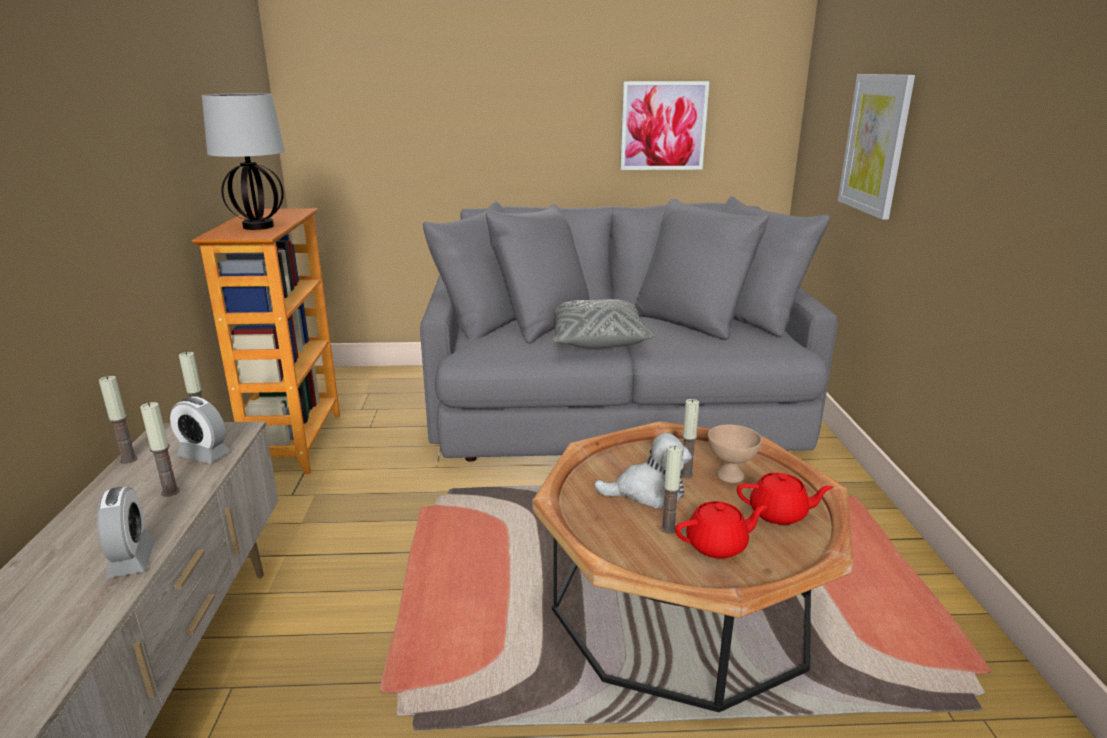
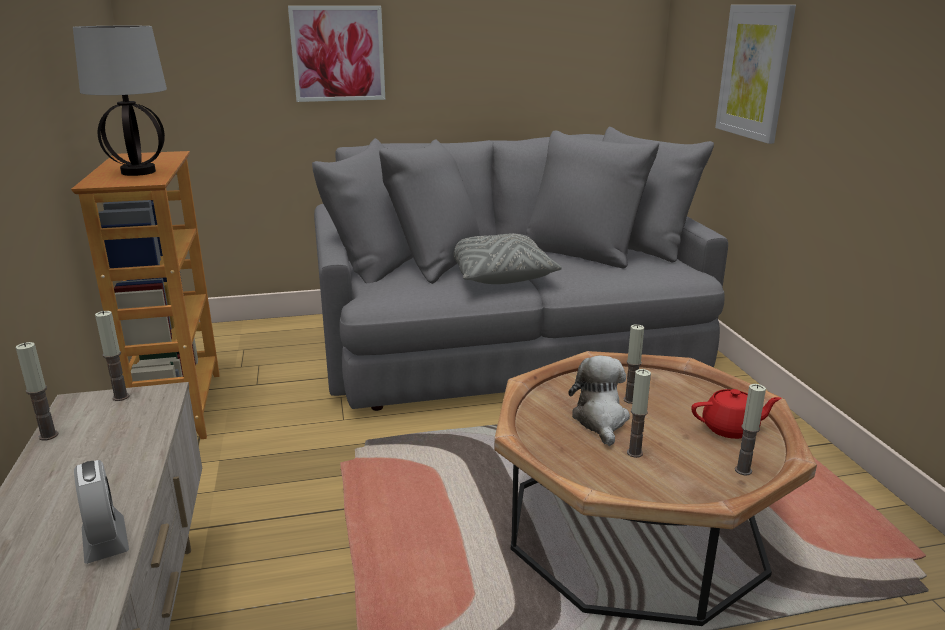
camera: 10 degrees left, 0 degrees up
(170, 492) = (115, 465): candle -> candle (743, 470)
(204, 454) = (135, 422): alarm clock -> none
(647, 492) = (600, 420): plush toy -> plush toy turned 75 degrees counterclockwise
(663, 126) = (534, 58): picture -> picture (338, 54)
(717, 545) = (687, 464): red teapot -> none
(729, 475) = (671, 397): beige bowl -> none

